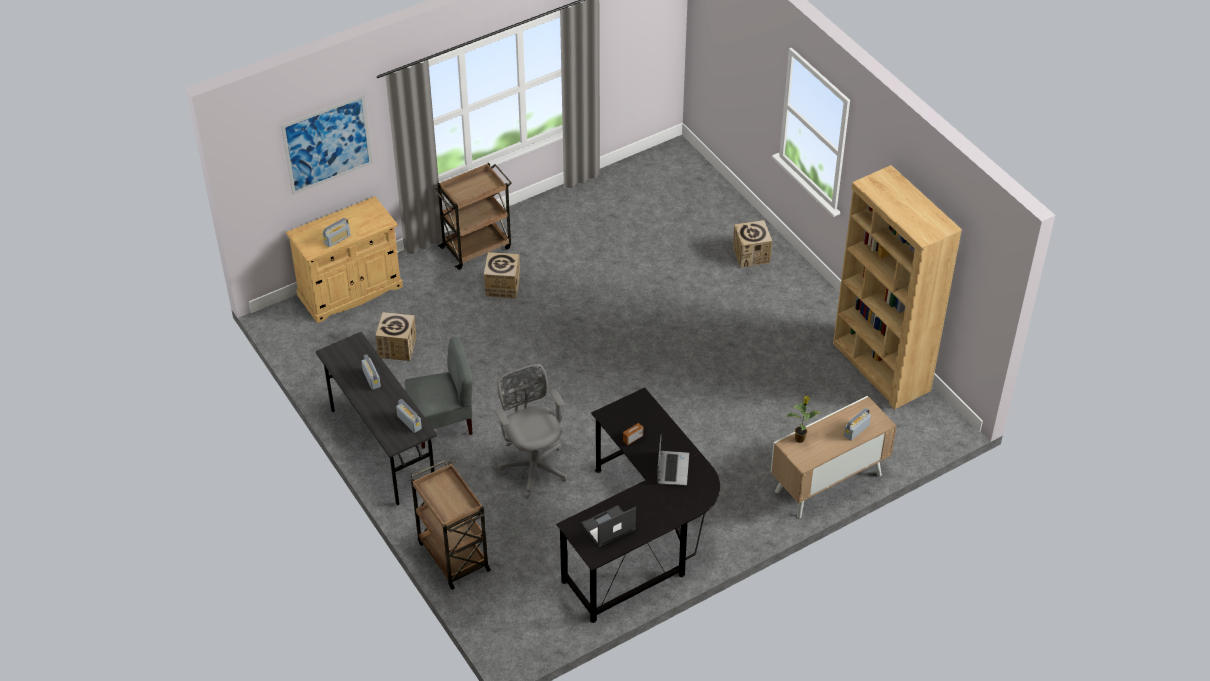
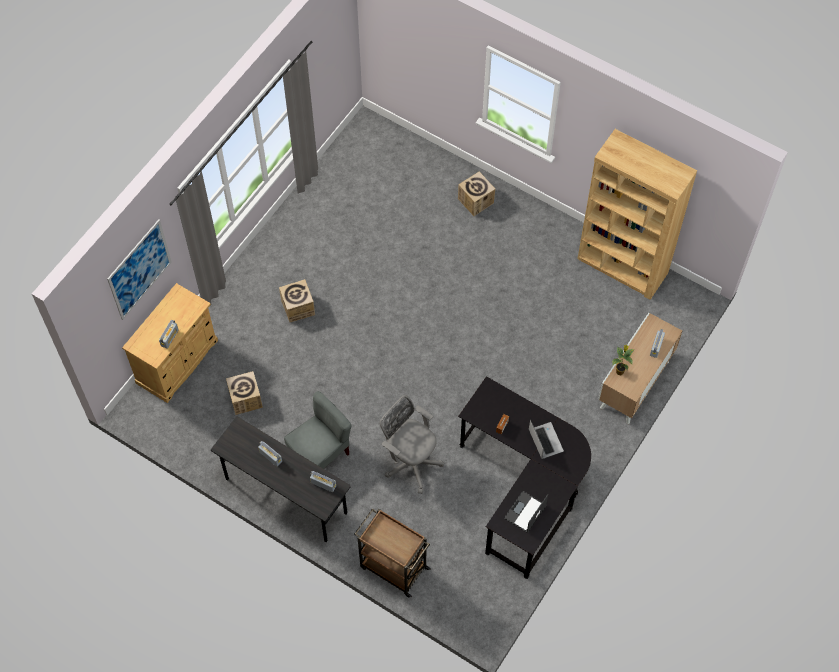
camera: 25 degrees left, 15 degrees up
(477, 247) = (257, 278): brown cart -> none

